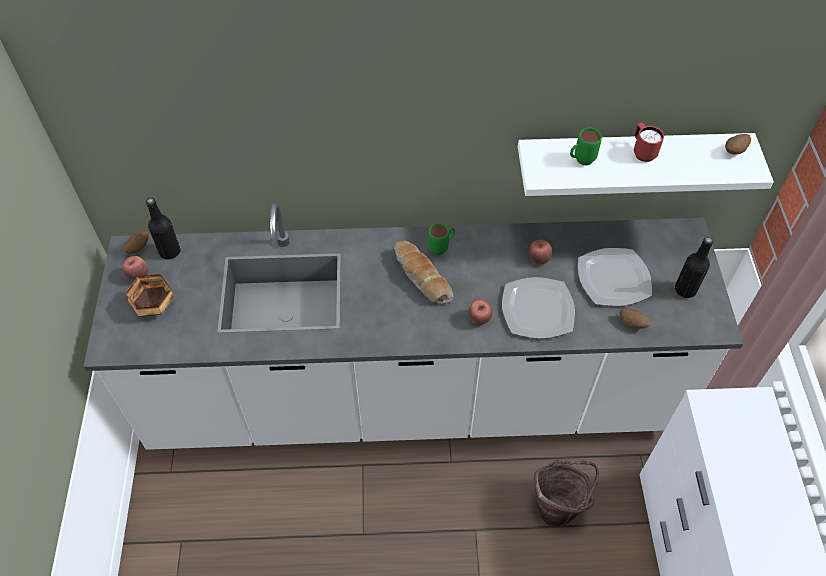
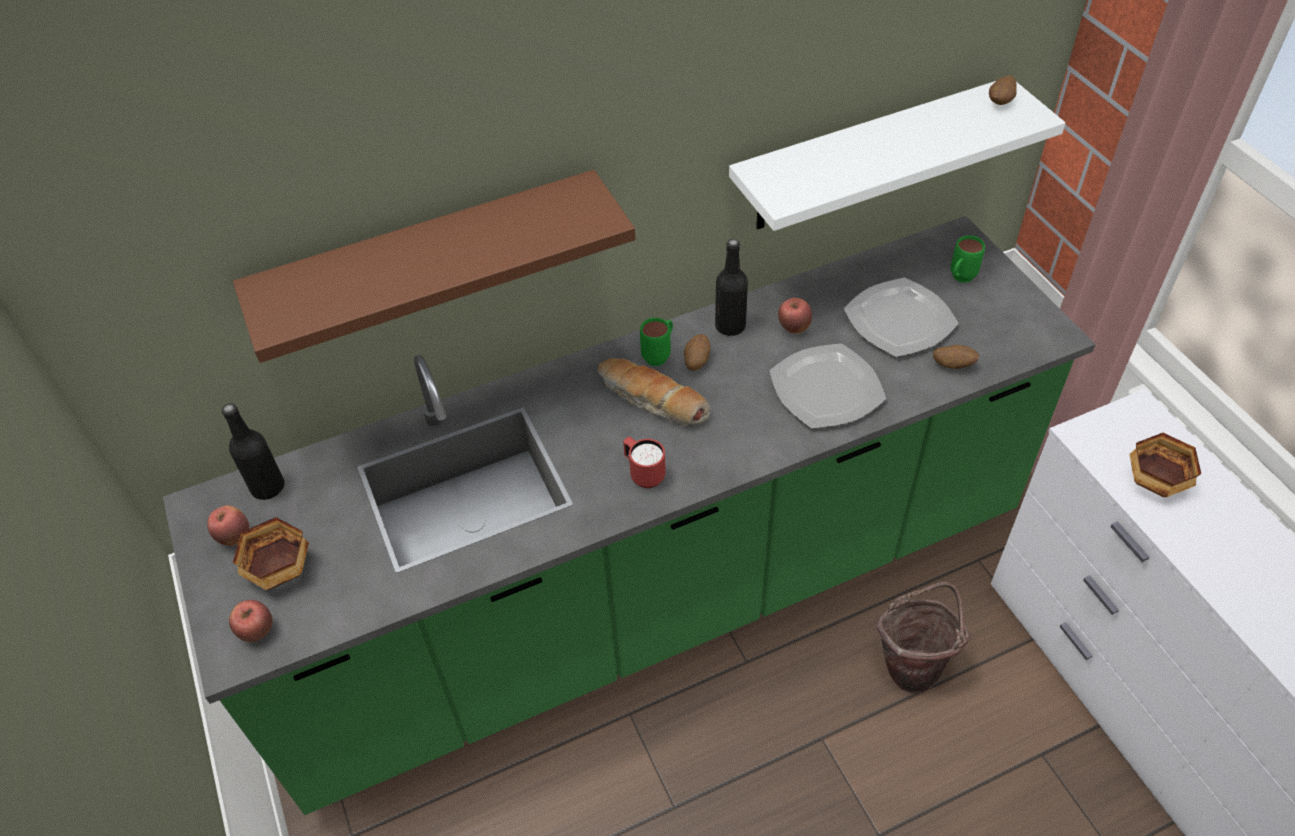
camera: 20 degrees left, 5 degrees down
(139, 247) = (215, 498): potato -> potato (696, 361)
(297, 147) = (430, 261): none -> brown shelf
(413, 399) = (656, 600): white counter -> green counter
(479, 319) = (757, 427): apple -> apple (257, 631)
(580, 161) = (823, 167): green mug -> green mug (959, 279)
(642, 152) = (892, 134): red mug -> red mug (643, 474)
(685, 289) = (992, 304): black bottle -> black bottle (730, 326)
(739, 456) = (1156, 483): none -> bowl

